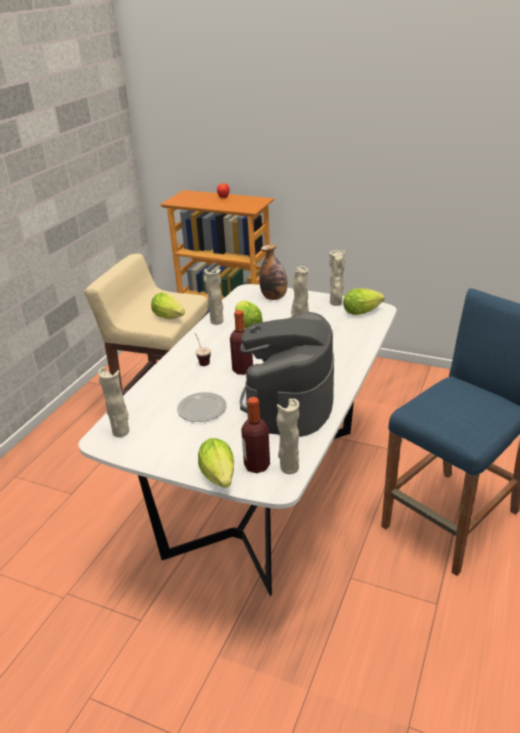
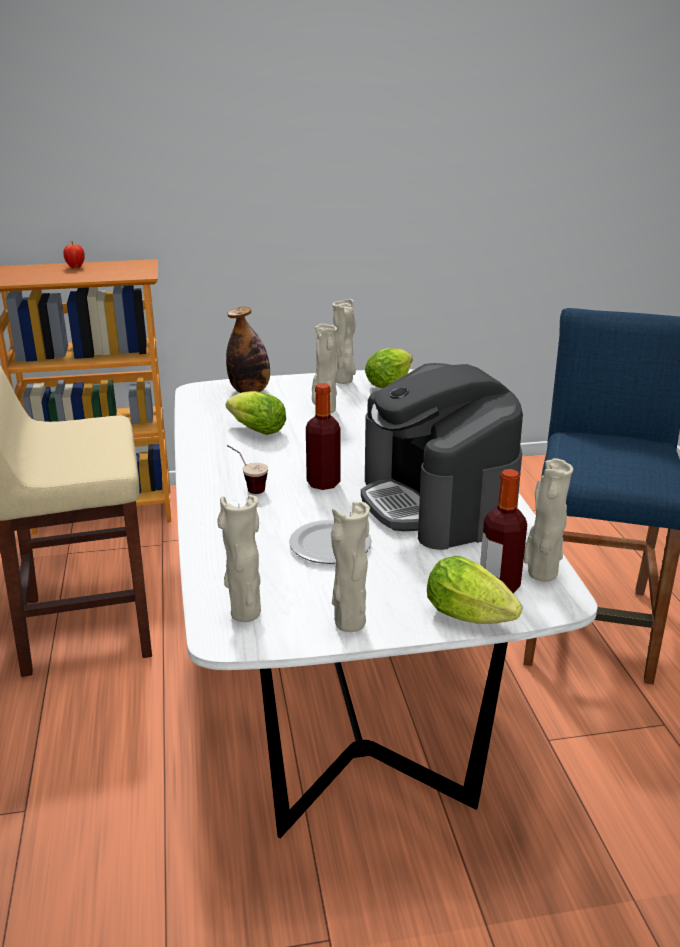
camera: 35 degrees left, 5 degrees down
(170, 318) = (107, 453): lettuce -> none
(216, 321) = (203, 436): beige vase -> beige vase (348, 623)

